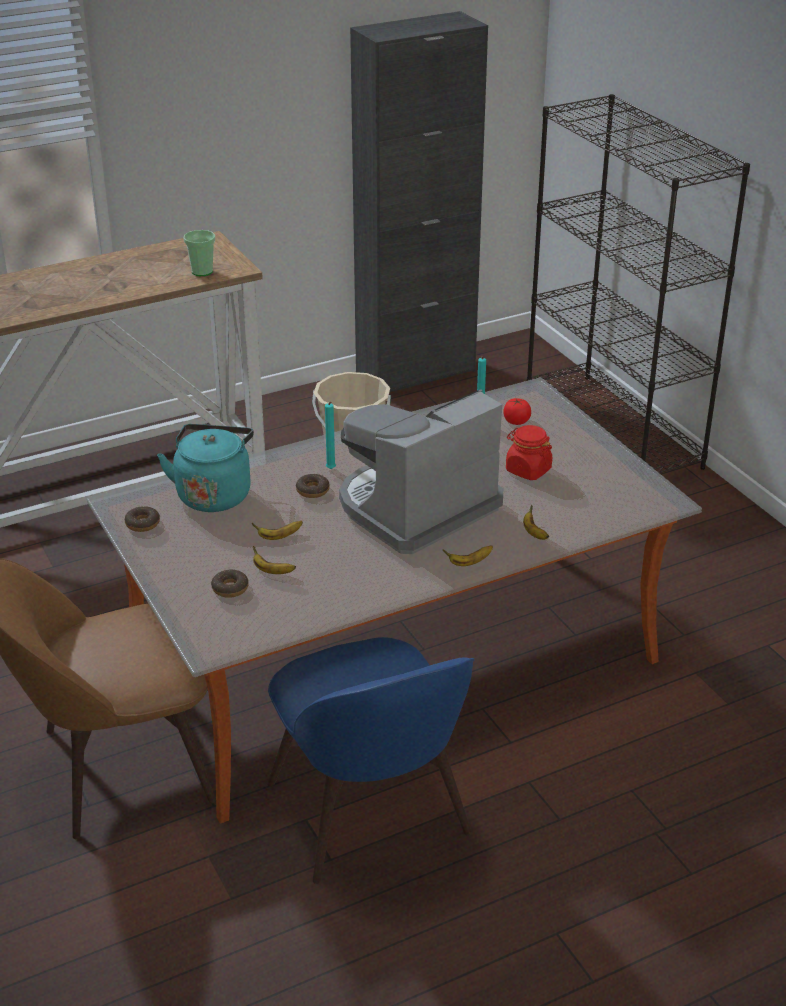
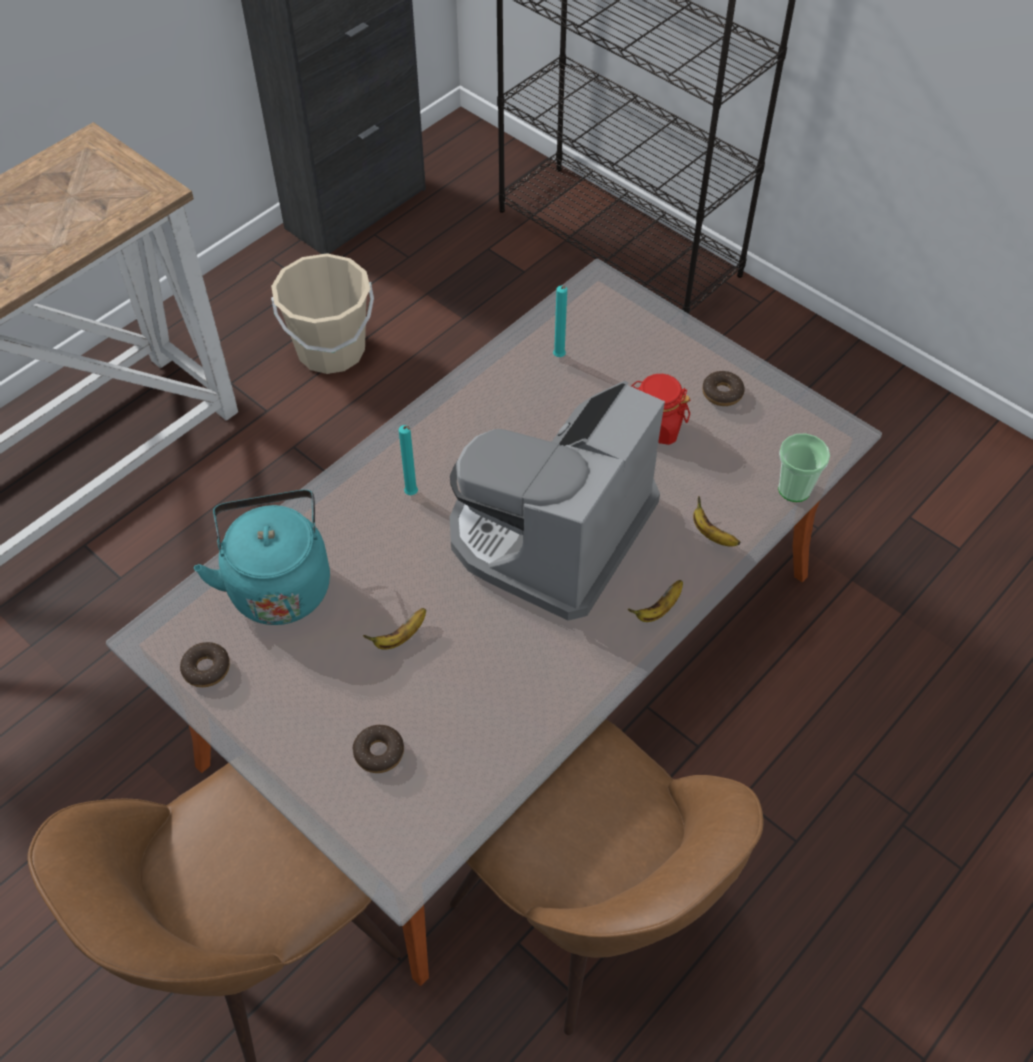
camera: 20 degrees left, 20 degrees up
(202, 271) = (106, 209): cup -> cup (794, 489)
(272, 571) = (419, 703): banana -> none
(312, 490) = (405, 539): donut -> donut (722, 393)
(371, 814) = (589, 909): blue chair -> brown chair
(516, 421) = (603, 344): tomato -> none

